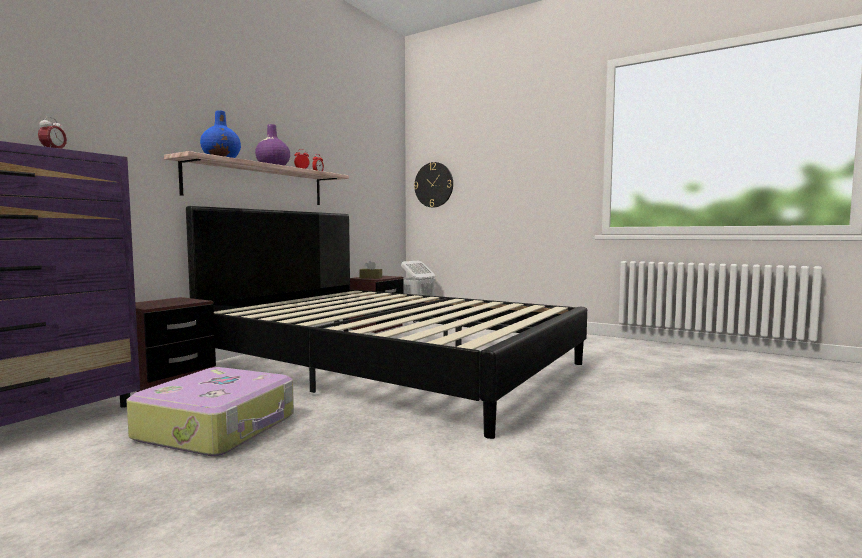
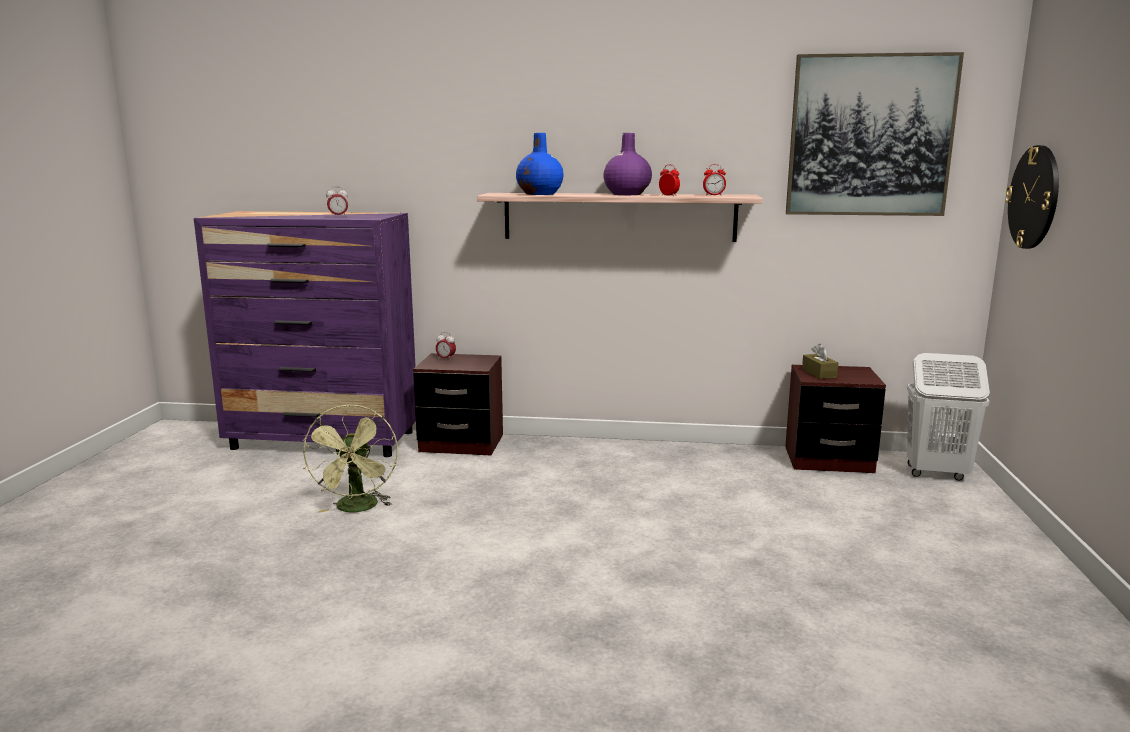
camera: 65 degrees right, 10 degrees up
(147, 303) = (446, 359): none -> alarm clock
(219, 427) = (357, 509): suitcase -> green fan
(365, 151) = (870, 136): none -> picture
(392, 365) = (634, 528): black bed -> none

